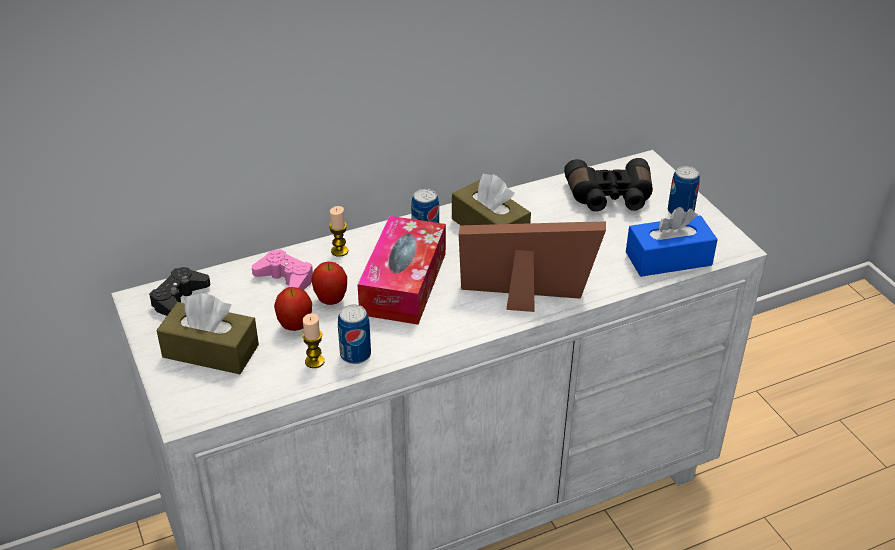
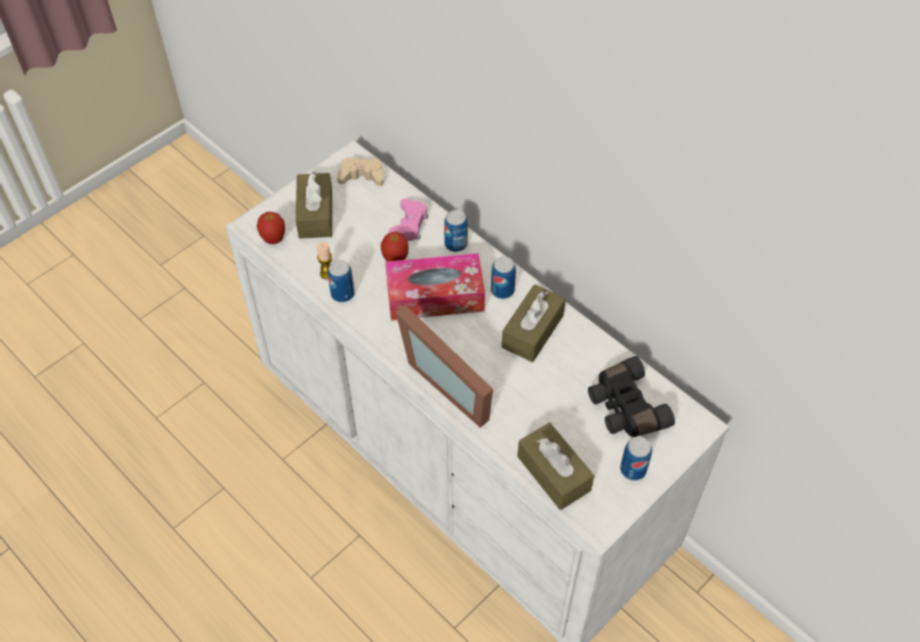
camera: 70 degrees right, 15 degrees up
(179, 298) = (362, 176): black game controller -> beige game controller
(295, 326) = (358, 249): apple -> apple (273, 239)
(339, 251) = (456, 244): candle -> can
(527, 298) = (452, 381): picture frame -> picture frame turned 150 degrees clockwise
(668, 259) = (553, 473): blue tissue box -> brown tissue box

